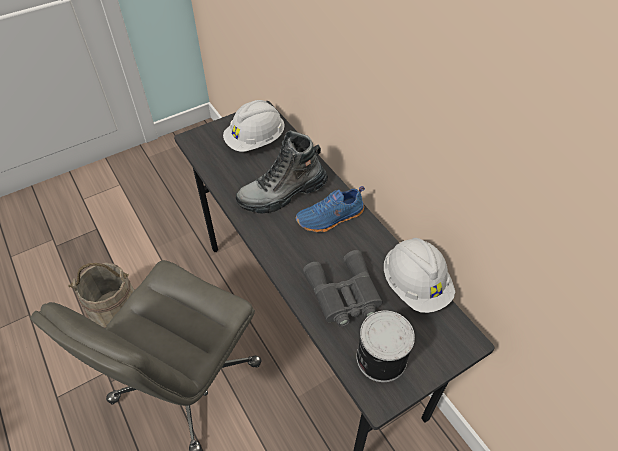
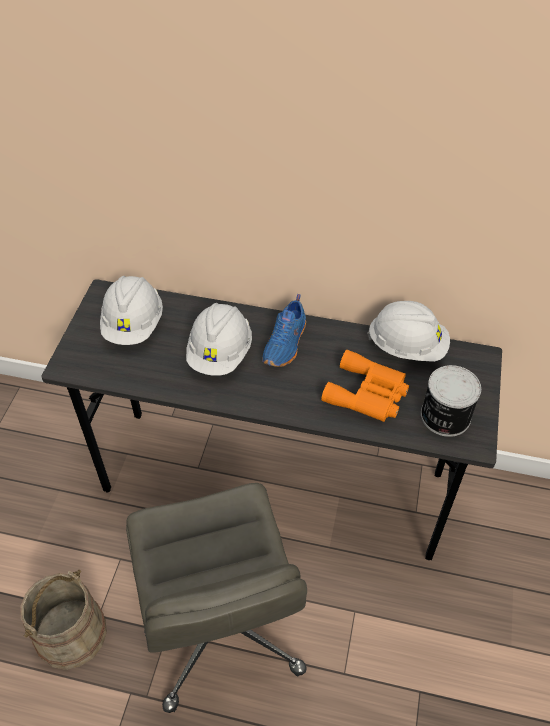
camera: 45 degrees left, 0 degrees up
(282, 194) = (220, 353): boot -> white hard hat
(344, 295) = (368, 394): grey binoculars -> orange binoculars

